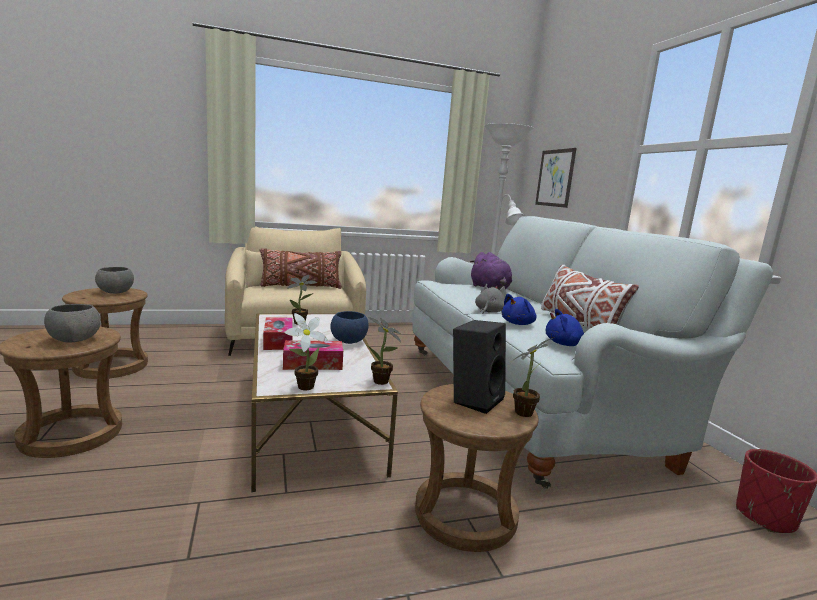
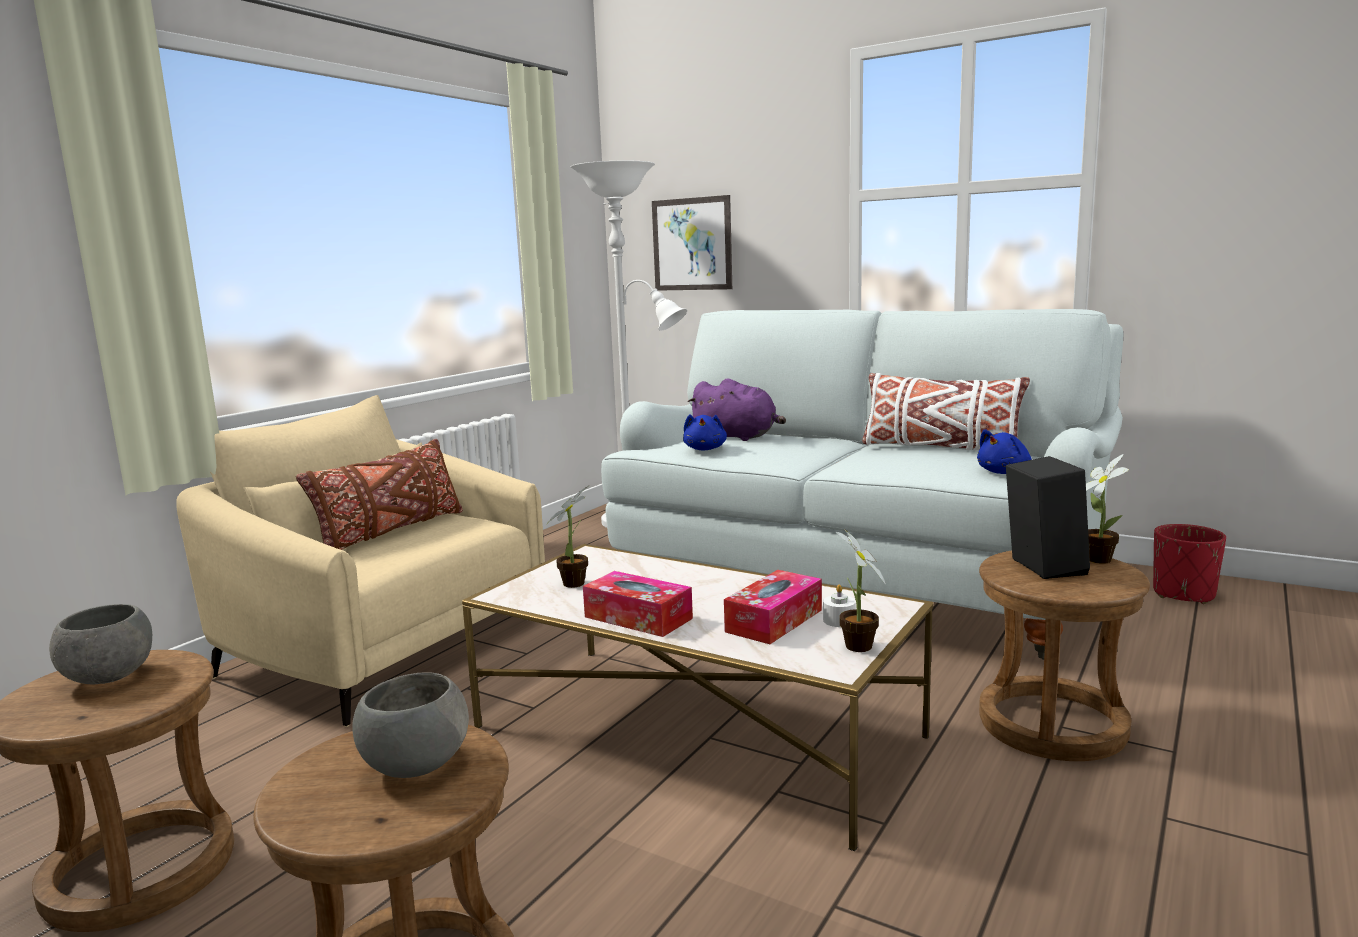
camera: 40 degrees left, 0 degrees up
(334, 376) = (839, 620): none -> white candle
(349, 342) = (716, 577): blue bowl -> none
(382, 382) = (898, 601): potted plant -> none
(489, 311) = (825, 466): grey plush toy -> none
(518, 324) = (913, 467): blue plush toy -> blue plush toy (705, 449)

